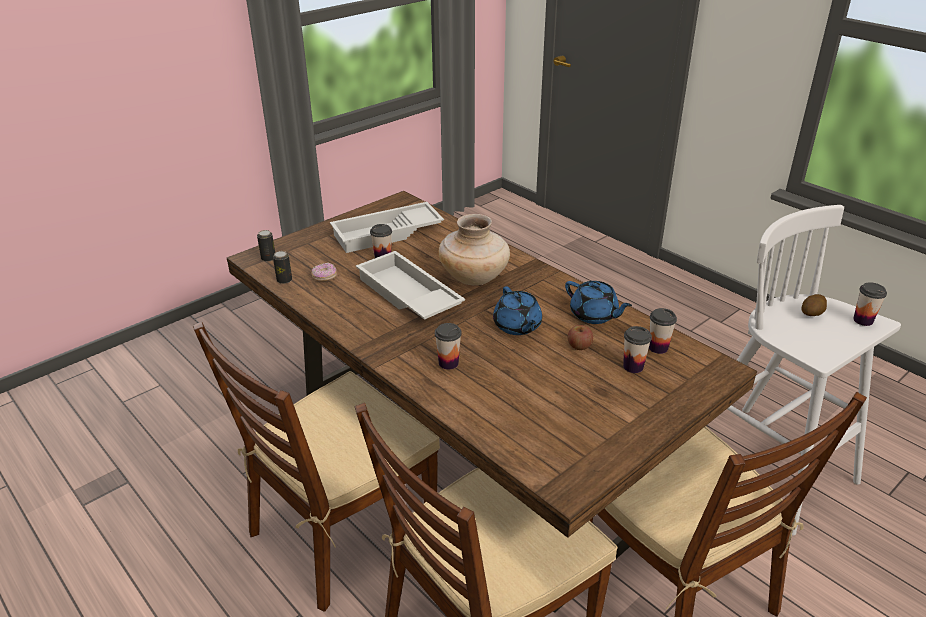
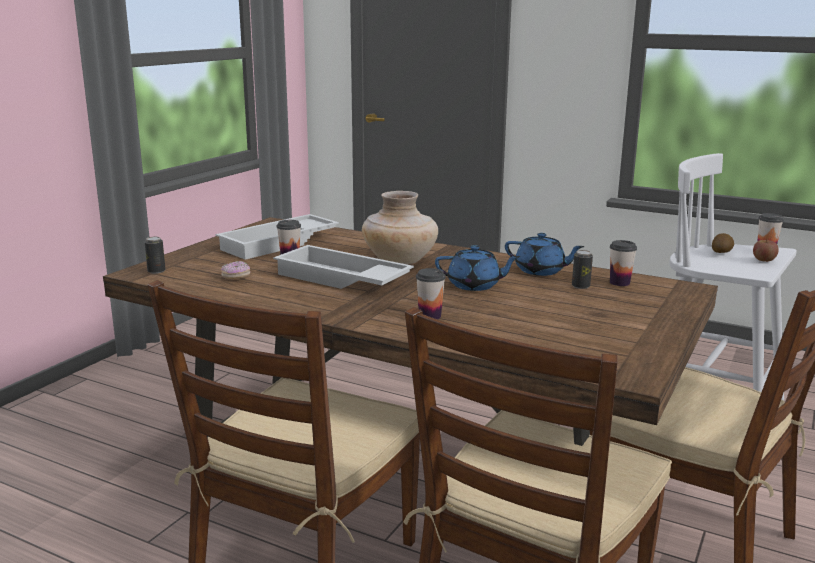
camera: 20 degrees left, 15 degrees down
(284, 280) = (190, 283): can -> can (580, 286)
(517, 326) = (475, 285): blue teapot -> blue teapot turned 45 degrees counterclockwise
(579, 346) = (547, 290): apple -> apple (764, 259)
(633, 366) = (610, 296): cup -> none

